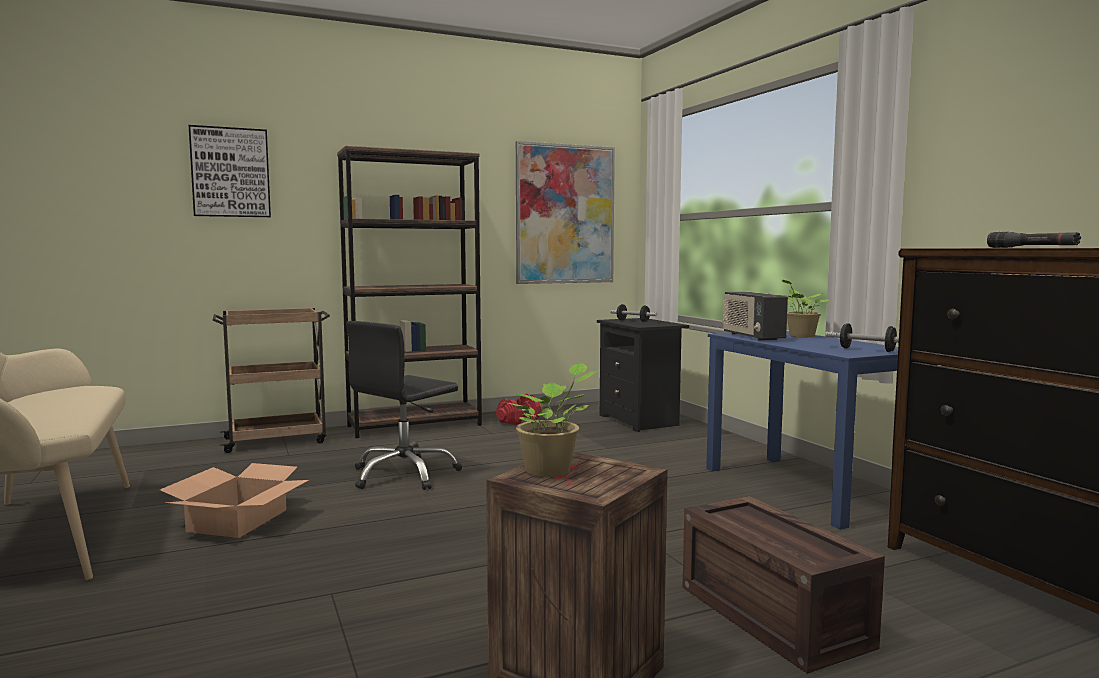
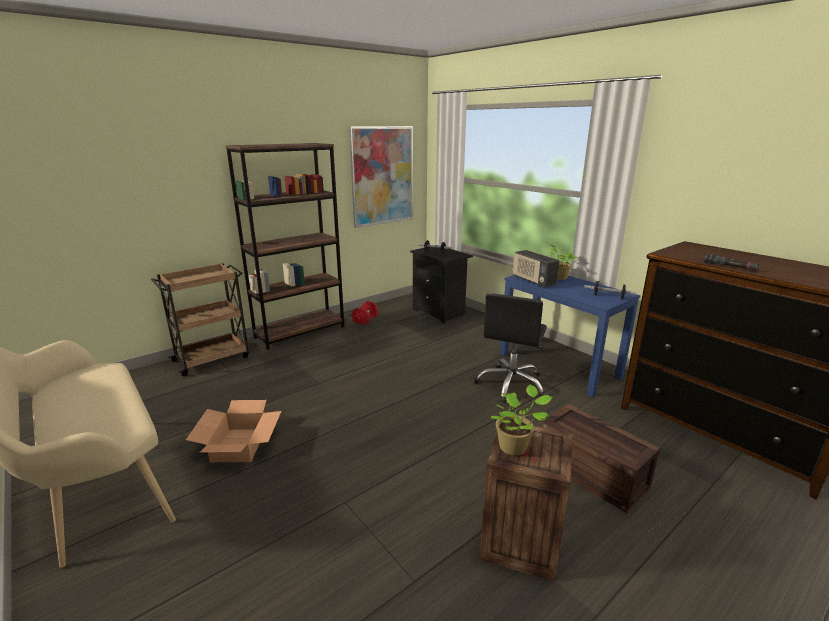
camera: 15 degrees left, 15 degrees up
(230, 172) = (145, 167): picture -> none
(404, 474) = (323, 383): black office chair -> black office chair (511, 384)

